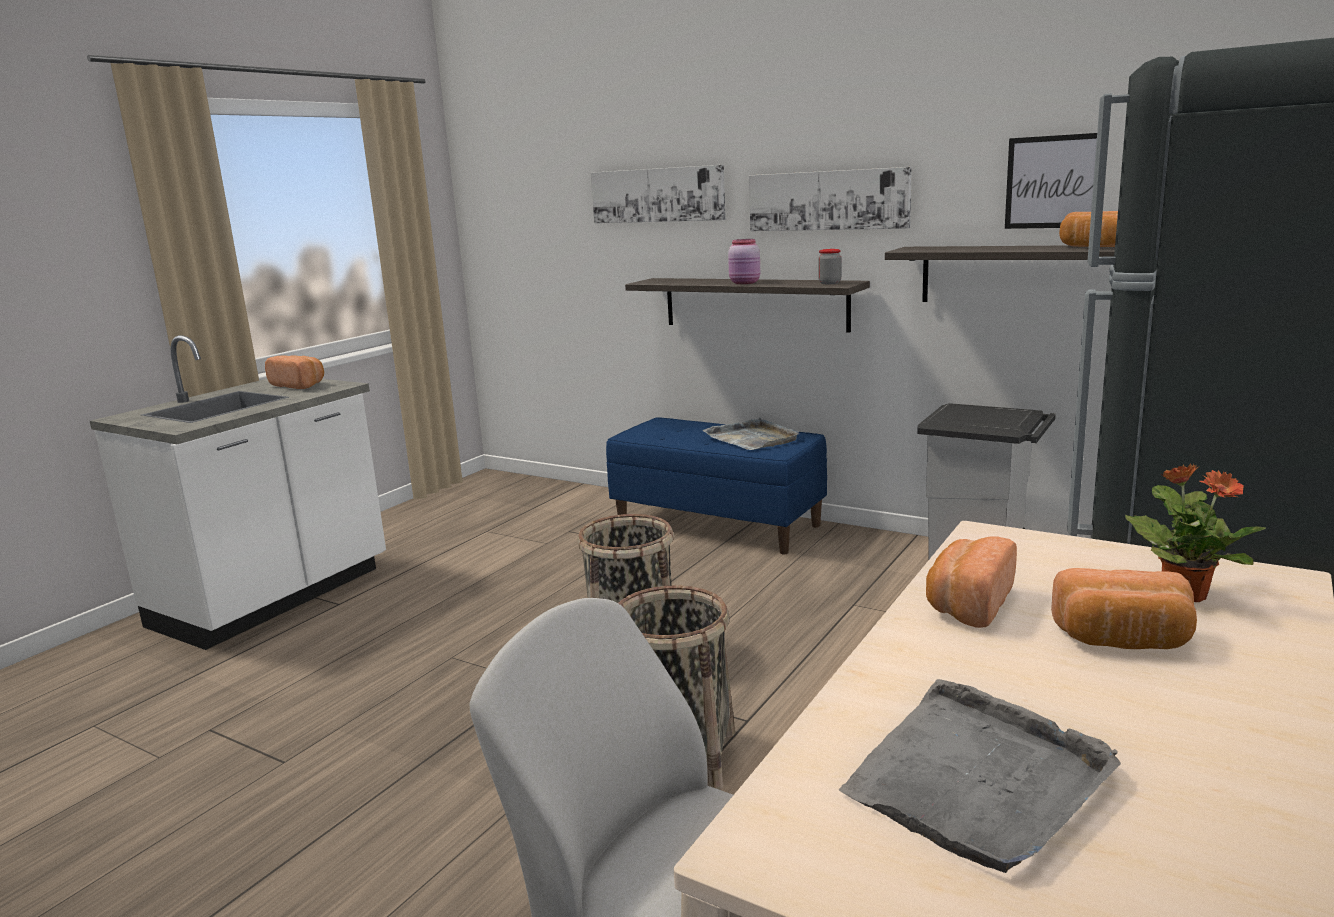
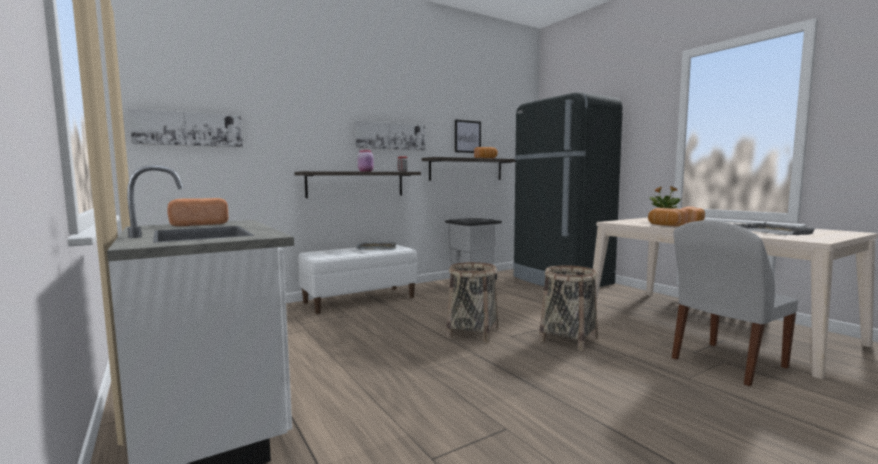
camera: 65 degrees left, 10 degrees down
(657, 195) = (299, 125): picture -> picture (189, 129)
(719, 524) = (360, 299): blue bench -> white bench

